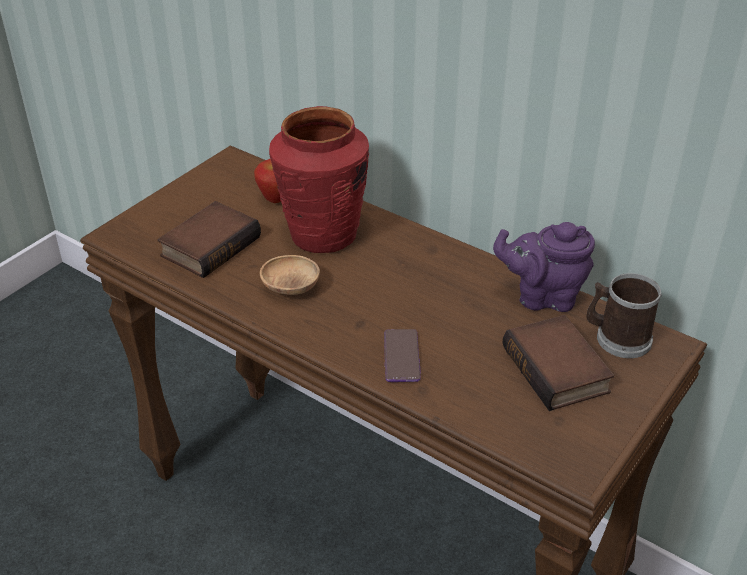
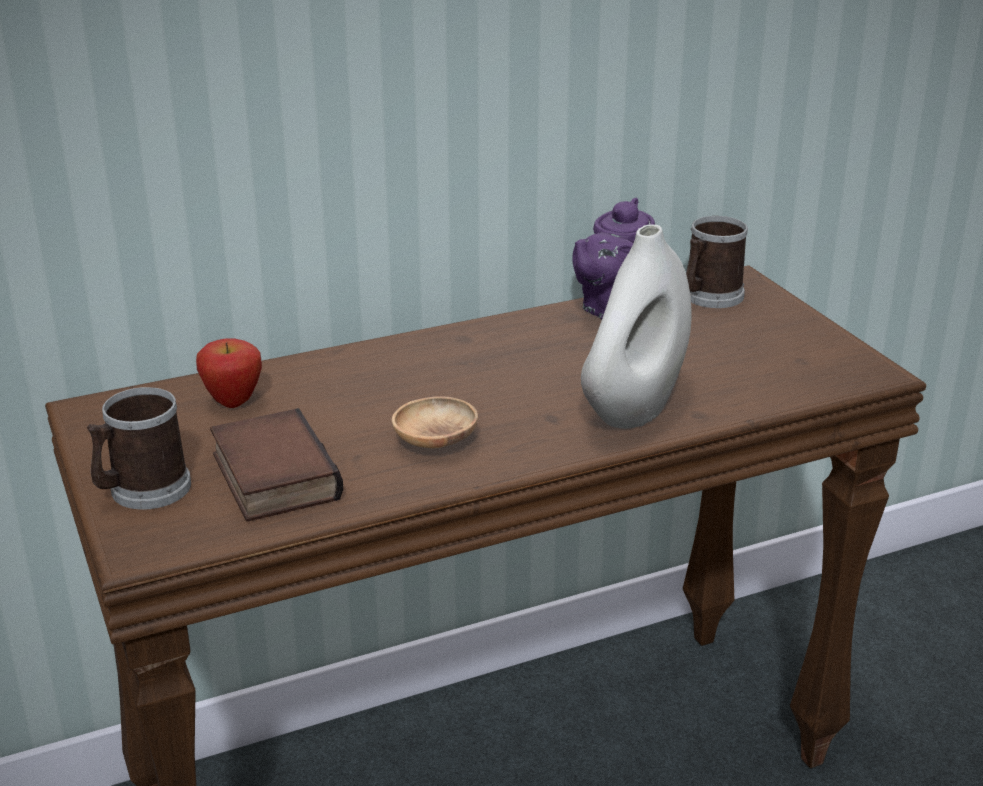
camera: 60 degrees left, 10 degrees down
(167, 211) = (142, 491): none -> mug
(323, 235) = (353, 393): red vase -> none
(401, 356) = (633, 410): phone -> white vase
(559, 370) = (730, 337): book -> none

